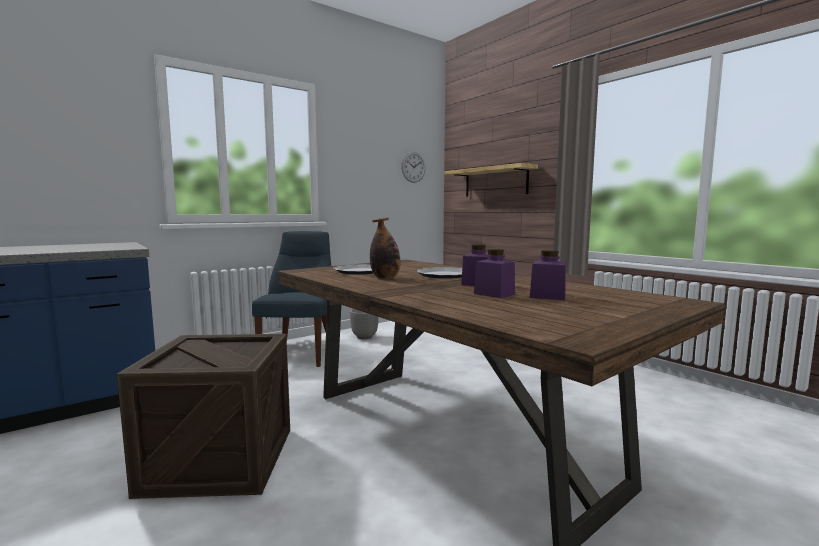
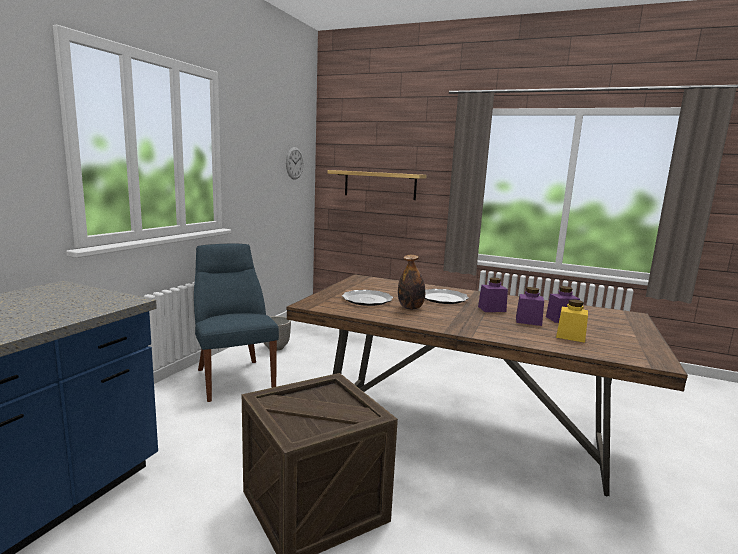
camera: 30 degrees left, 5 degrees up
(511, 308) = (570, 336): none -> yellow jar

